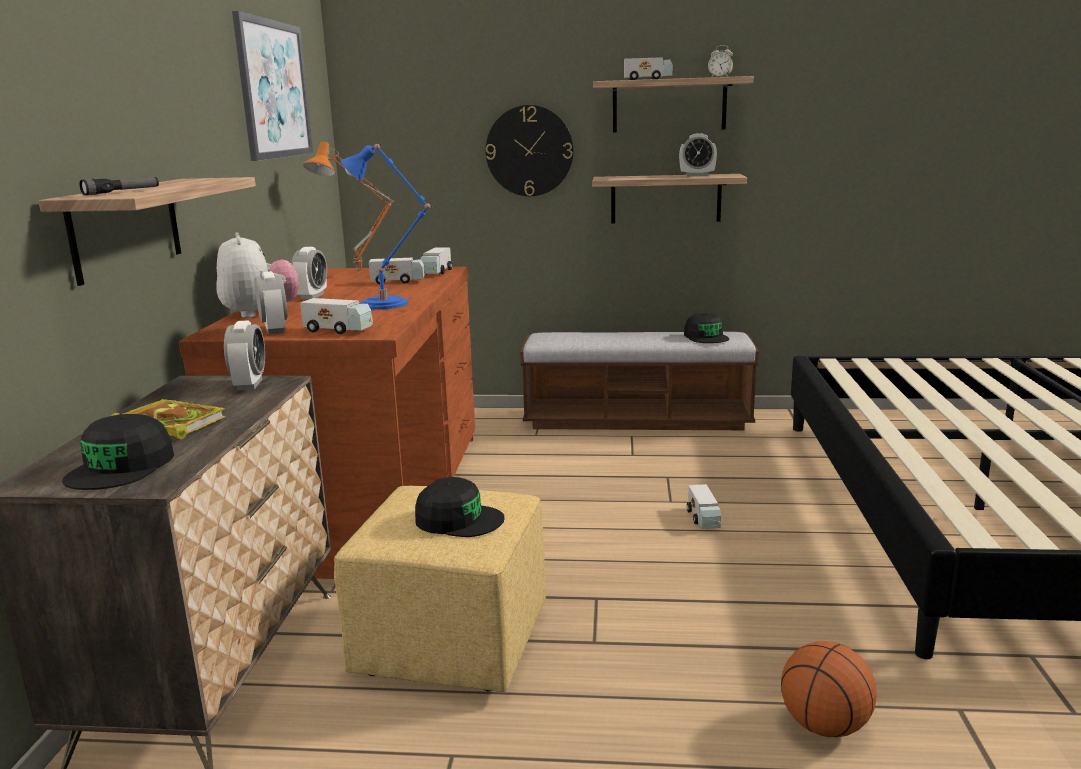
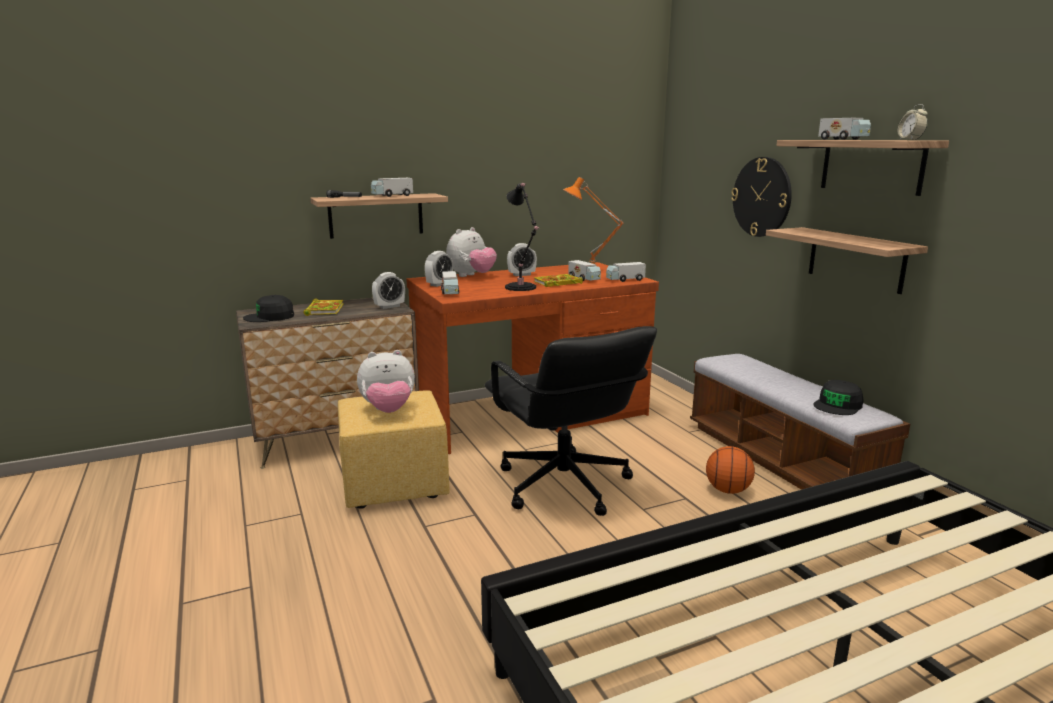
camera: 60 degrees right, 0 degrees up
(274, 90) = (566, 141): picture -> none
(388, 304) = (521, 288): blue table lamp -> black table lamp
(395, 291) = (556, 283): none -> book
(458, 519) = (388, 410): black cap -> plush toy
(581, 527) = (563, 486): none -> black office chair
(697, 175) = (869, 240): alarm clock -> none
(703, 519) = (629, 529): toy truck -> toy truck (392, 196)
(824, 725) = (381, 633): basketball -> basketball (728, 490)

